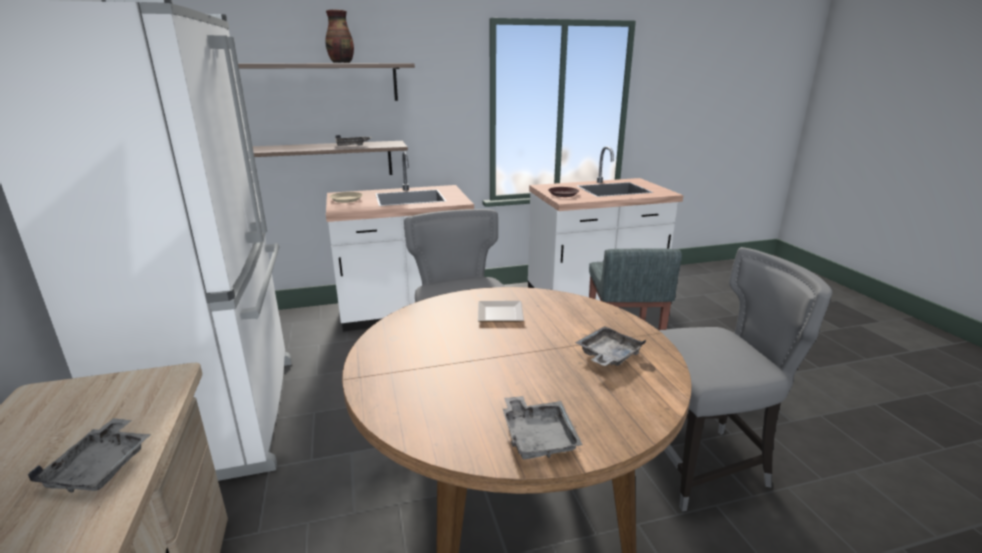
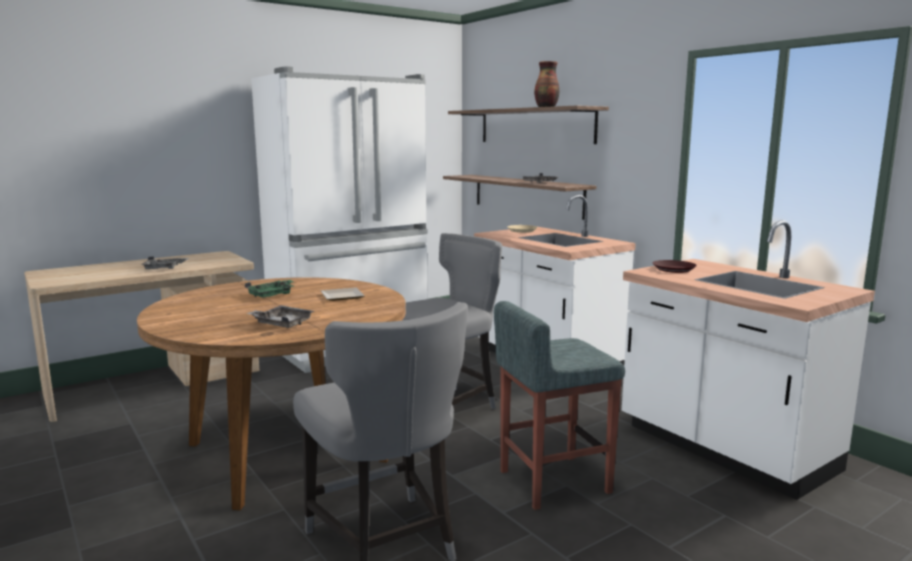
camera: 70 degrees right, 10 degrees down
(460, 355) = (272, 295): none -> green tray
(538, 436) = (175, 316): grey tray -> none

